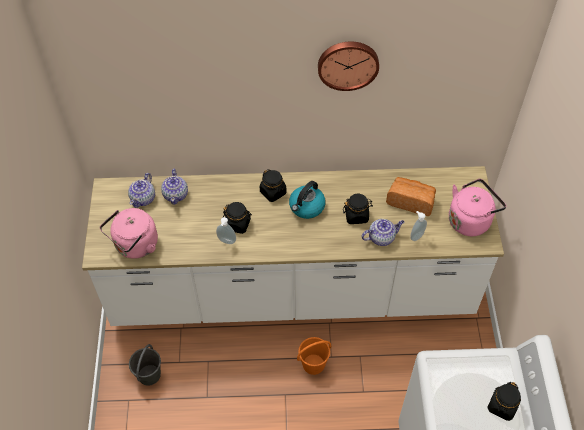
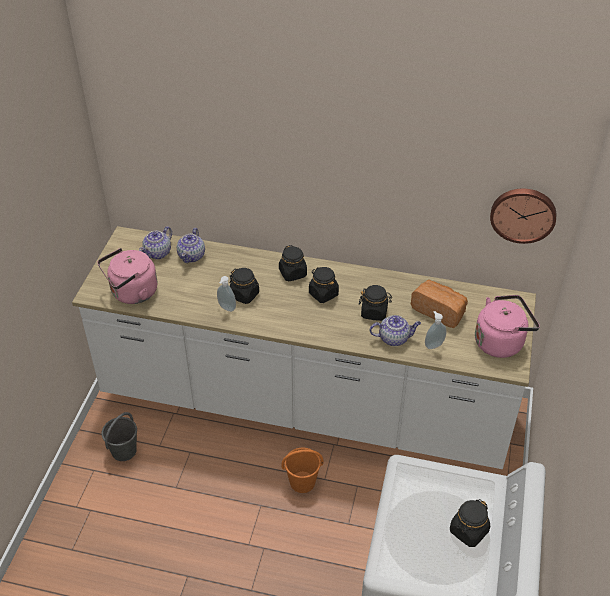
camera: 15 degrees right, 10 degrees down
(306, 207) = (323, 294): kettle -> black jar
(348, 64) = (384, 133): wall clock -> wall clock (523, 214)

